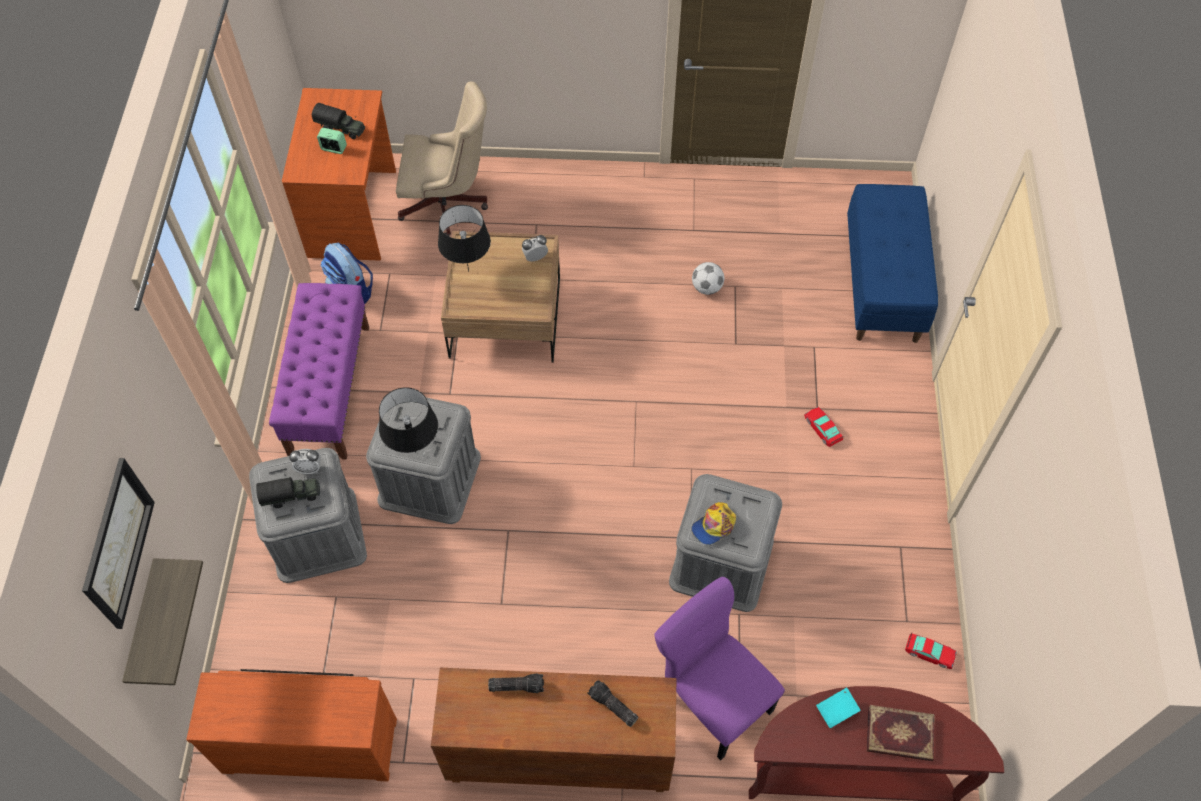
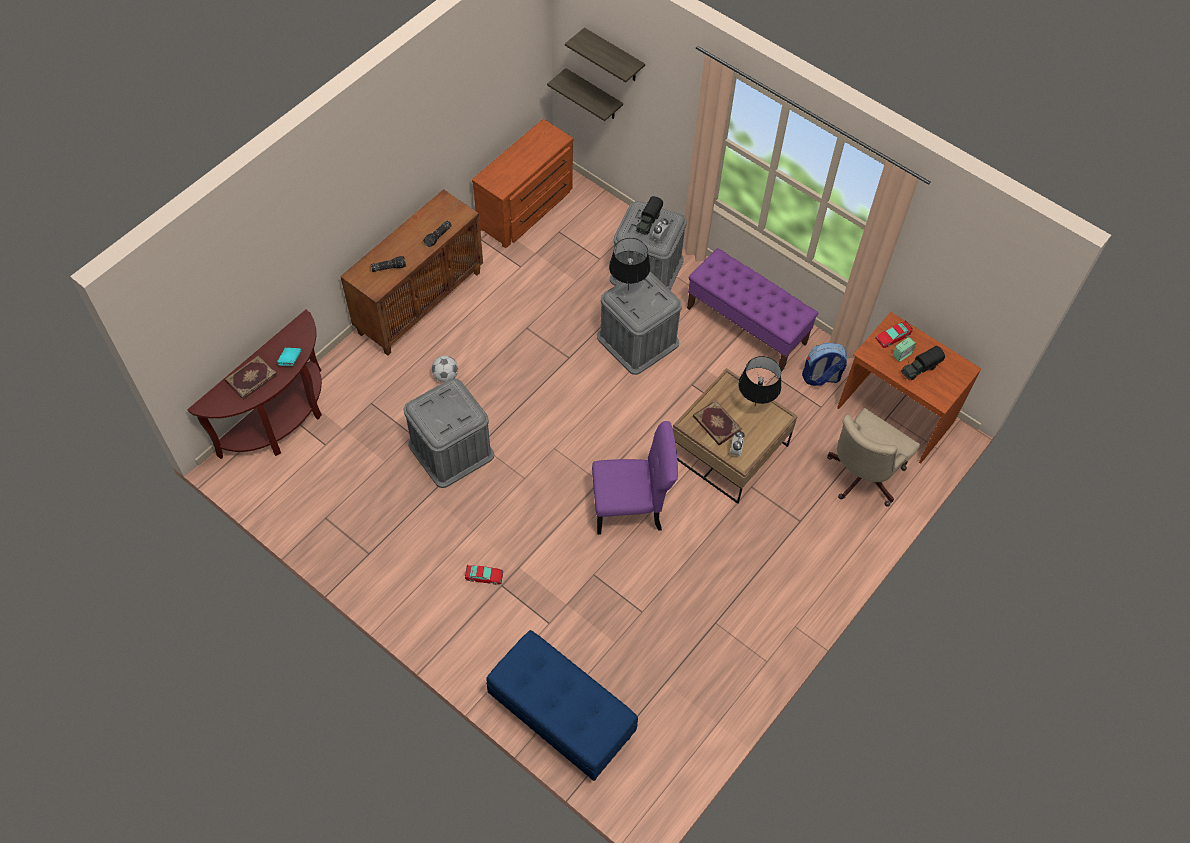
camera: 125 degrees right, 0 degrees up
(117, 543) = (614, 56): picture -> shelf
(518, 289) = (716, 424): none -> book
(707, 288) = (655, 591): football -> football (445, 375)
(712, 698) = (381, 388): purple chair -> purple chair (631, 509)
(714, 526) = (448, 399): cap -> none
(929, 653) = (297, 514): toy car -> toy car (892, 336)

